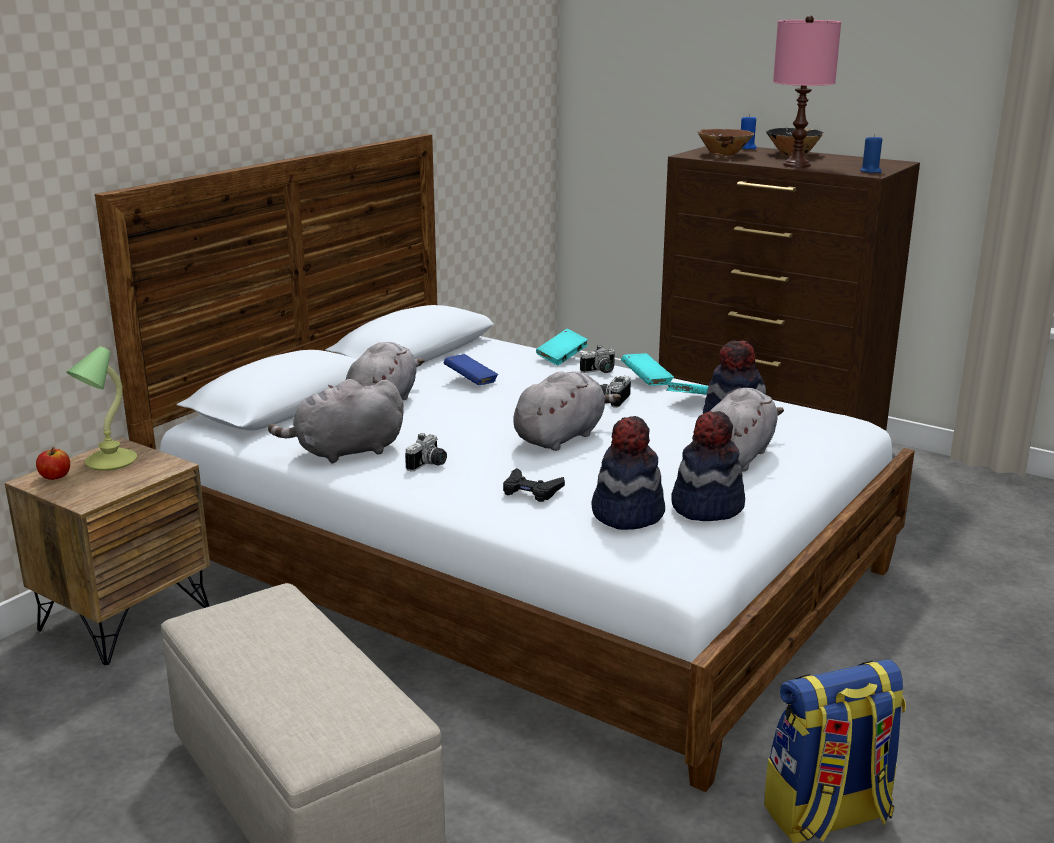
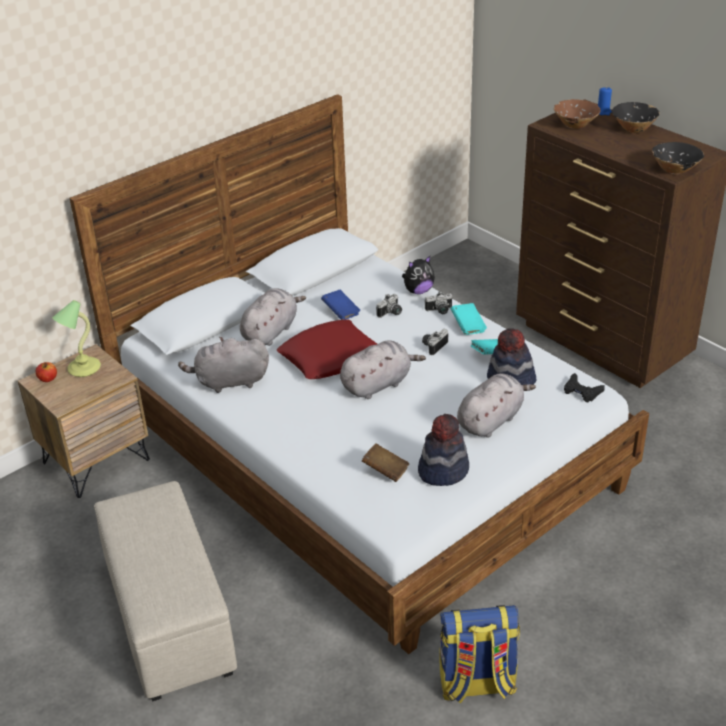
camera: 15 degrees right, 15 degrees up
(429, 465) = (279, 403): camera -> camera (391, 313)
(478, 419) = (329, 356): none -> red pillow
(531, 490) = (334, 439): black game controller -> black game controller (582, 391)
(562, 358) = (418, 291): turquoise book -> plush toy
(627, 513) = (385, 471): hat -> brown book
(797, 165) = (622, 152): pink table lamp -> none
(870, 171) = (674, 170): blue candle -> black bowl

